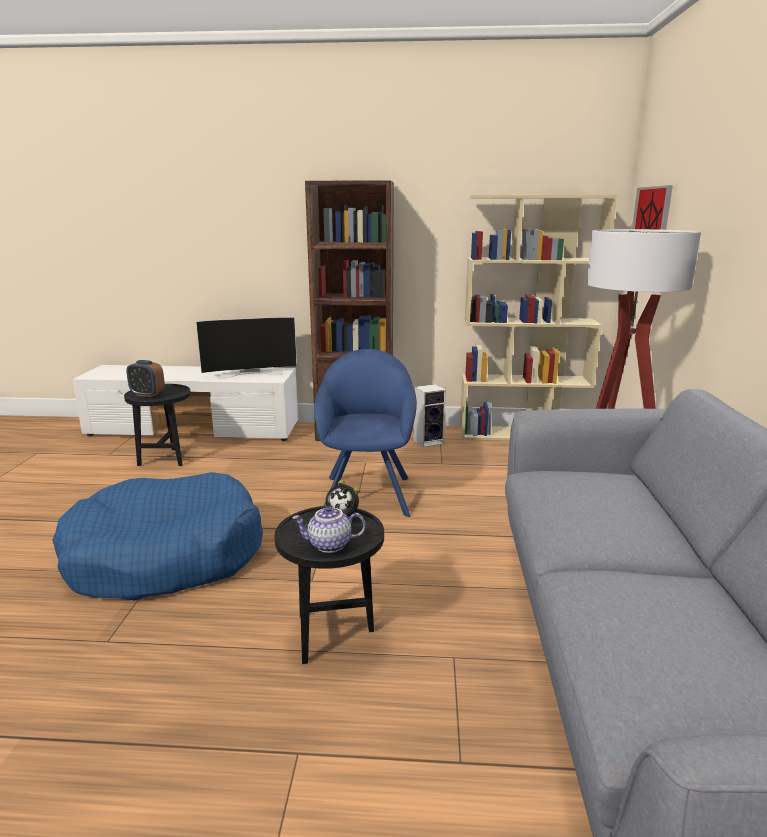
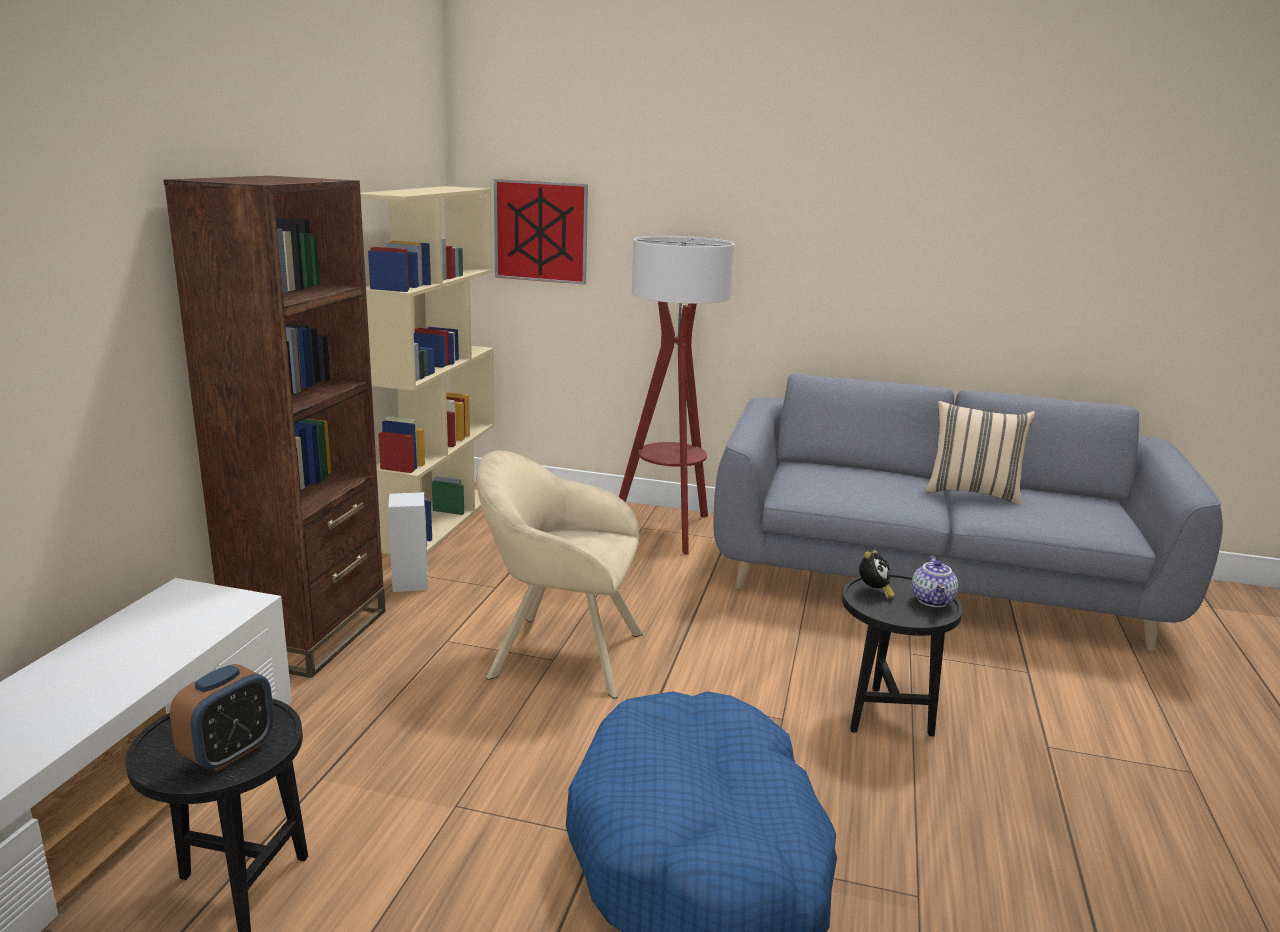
camera: 80 degrees left, 0 degrees up
(250, 373) = (157, 626): television -> none
(367, 492) = (558, 653): blue armchair -> beige armchair
(667, 582) = (972, 492): none -> beige pillow

